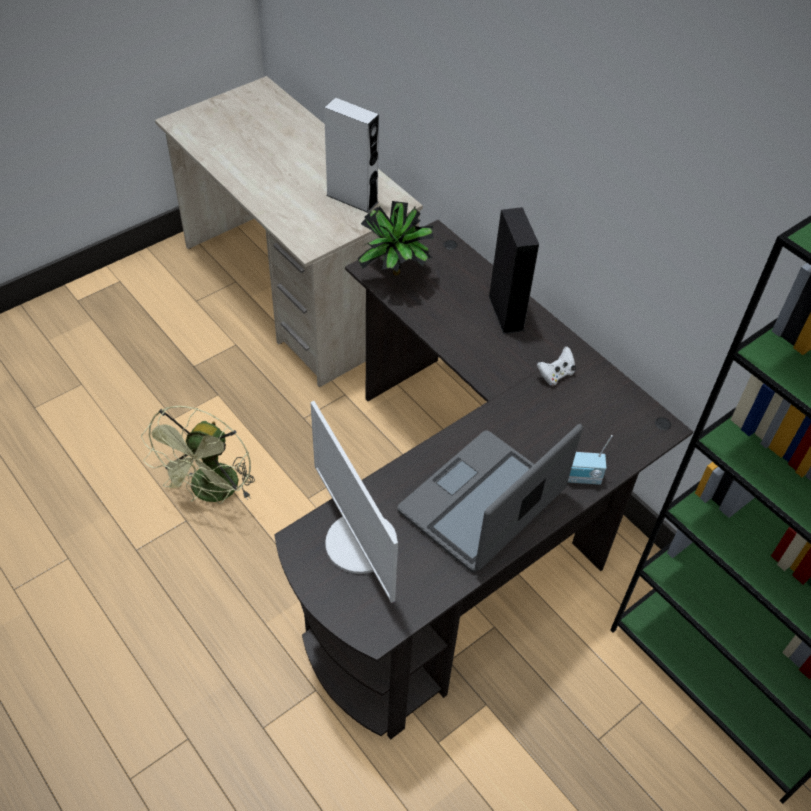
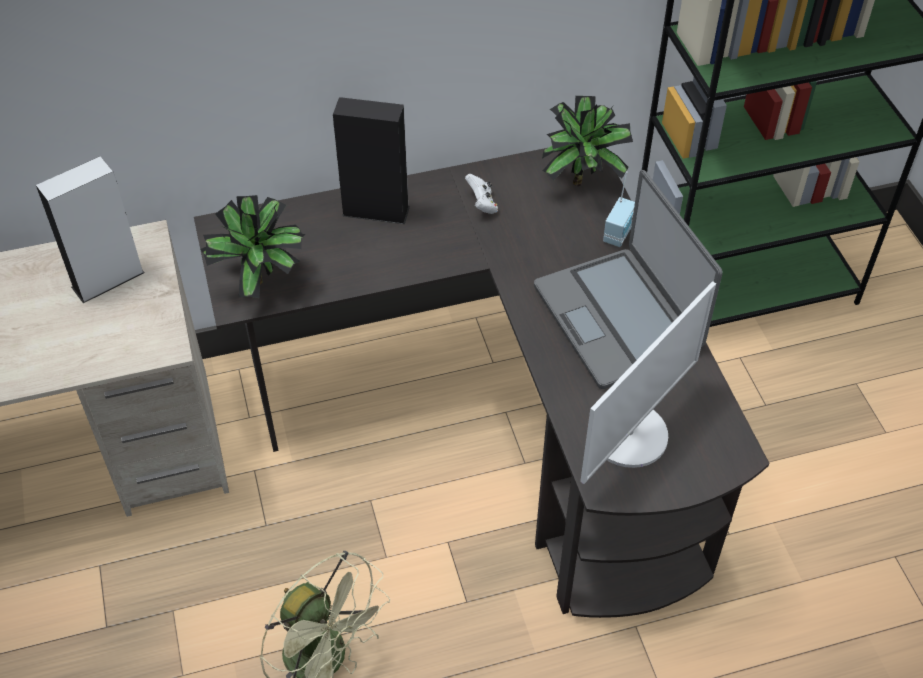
camera: 65 degrees left, 0 degrees up
(360, 544) = (629, 434): monitor -> monitor turned 45 degrees counterclockwise
(630, 434) = (582, 180): none -> potted plant

